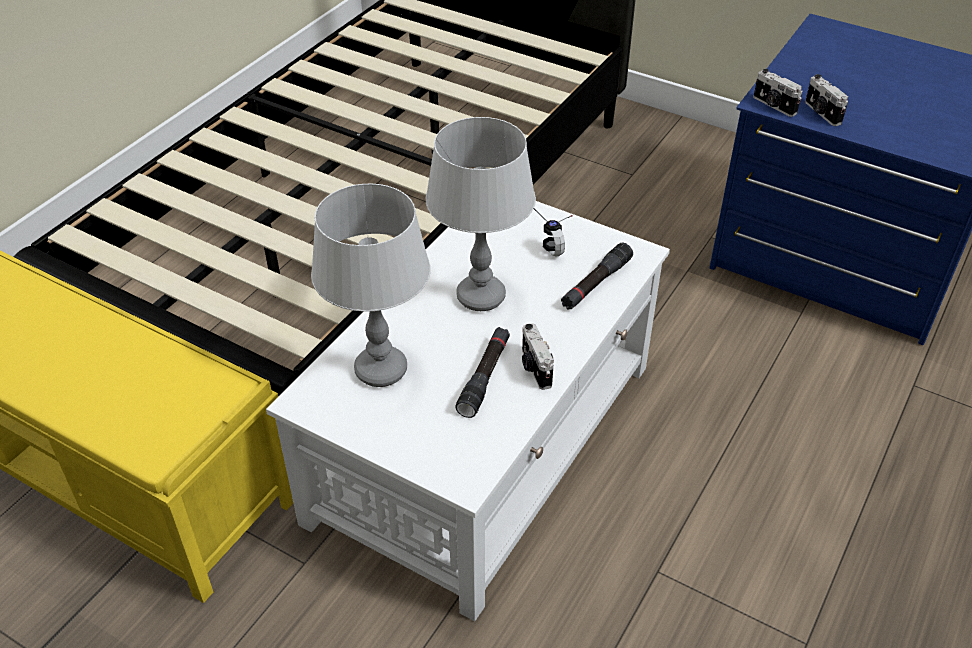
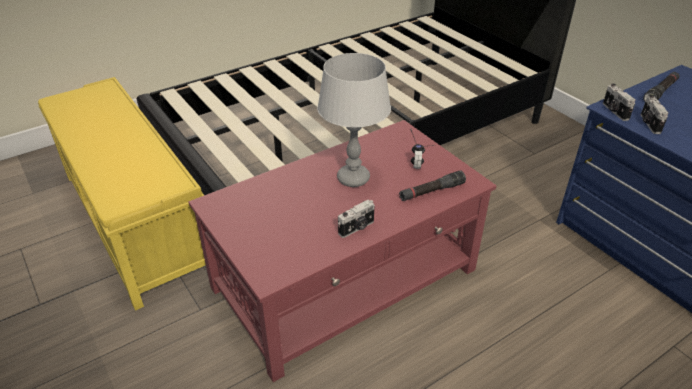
camera: 25 degrees right, 5 degrees down
(381, 370) = (265, 200): grey table lamp -> none
(484, 377) = (322, 223): black flashlight -> black flashlight (660, 92)
(485, 440) = (346, 278): white coffee table -> red coffee table
(534, 368) = (357, 228): camera -> camera turned 135 degrees counterclockwise

